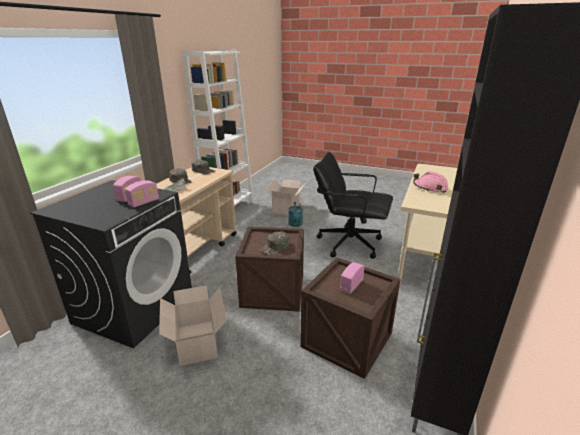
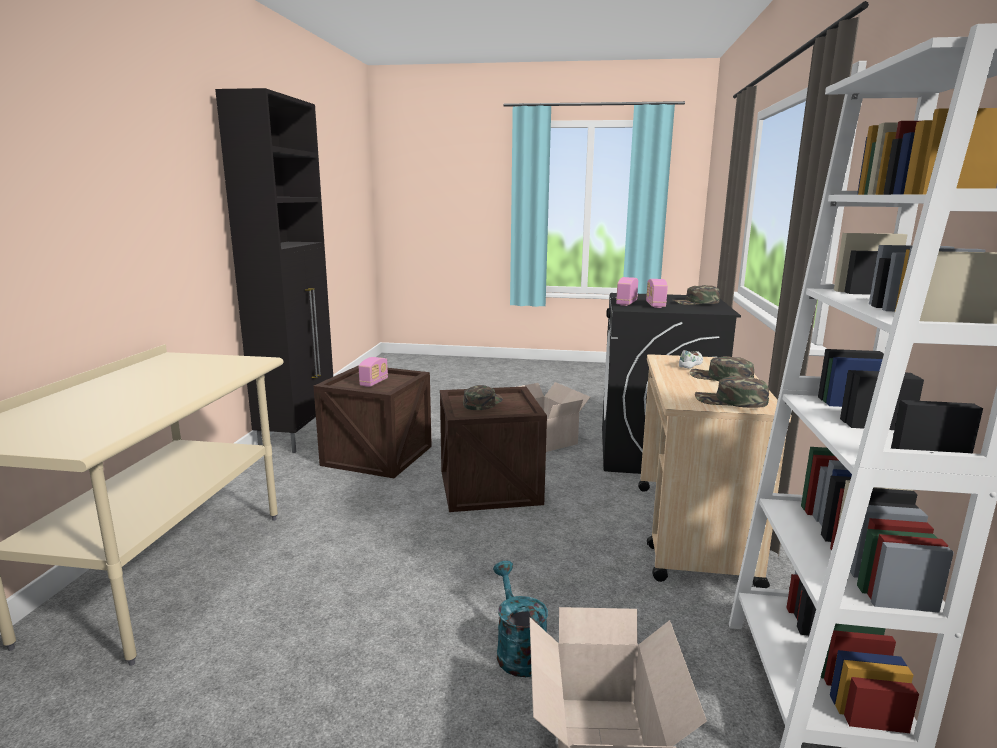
camera: 165 degrees right, 10 degrees down
(89, 199) = (695, 302): none -> green cap
(349, 243) = (348, 600): black office chair -> none
(430, 188) = (182, 385): pink hard hat -> none

